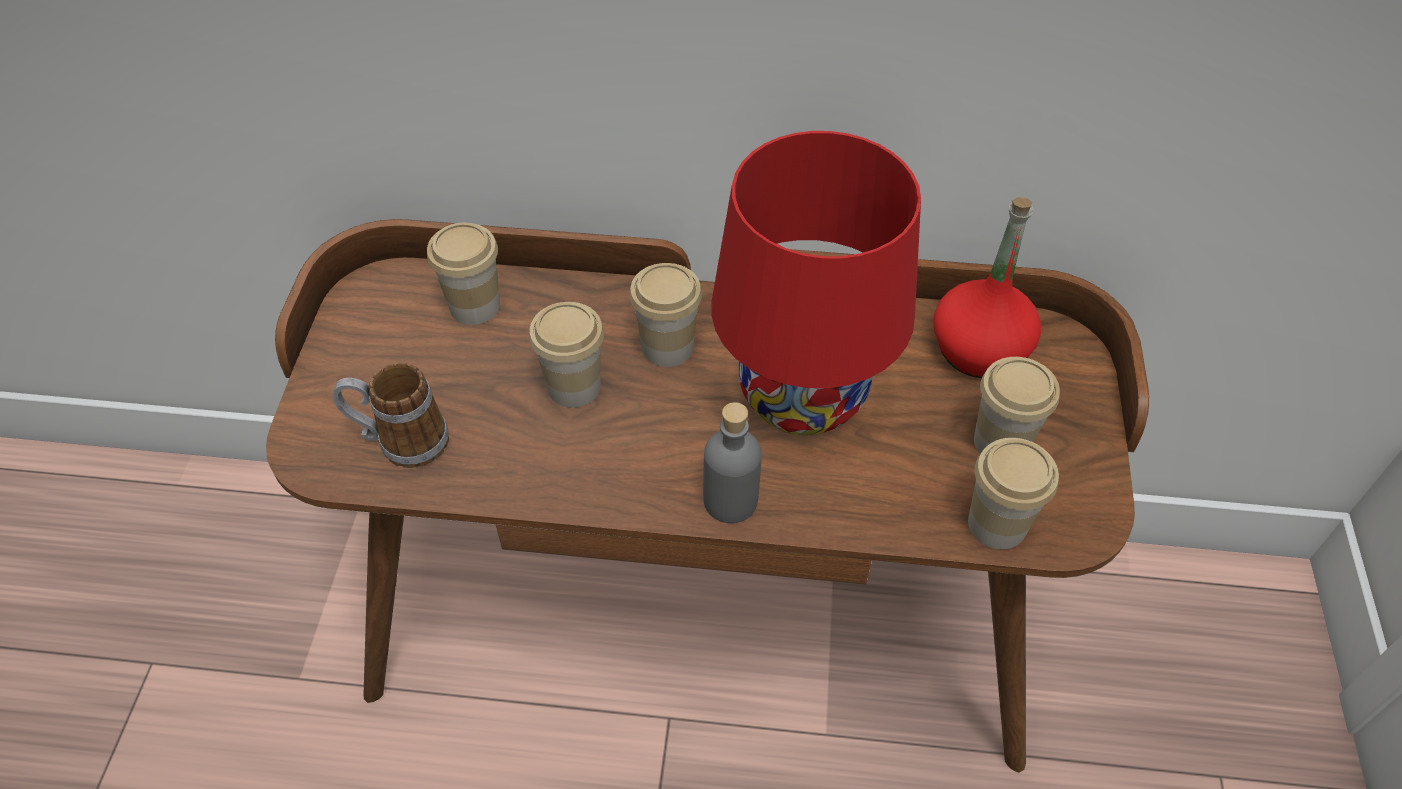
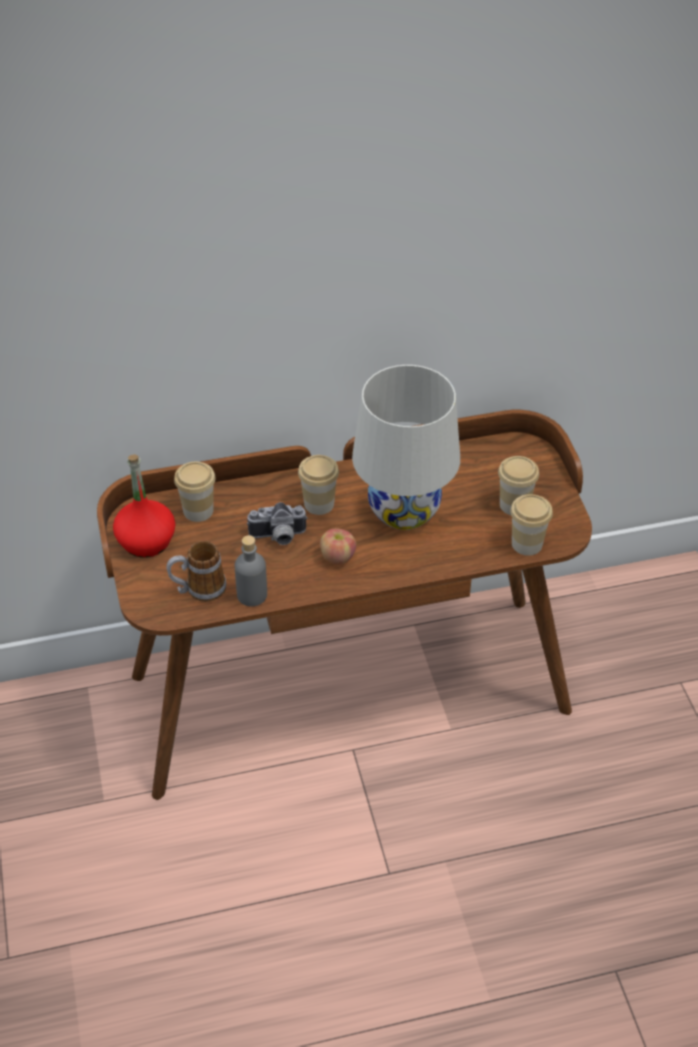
camera: 20 degrees left, 5 degrees down
(574, 386) = (278, 537): cup -> camera
(652, 450) = (337, 557): none -> apple
(730, 500) = (390, 569): grey bottle -> grey bottle (252, 595)
(801, 398) = (403, 511): red table lamp -> white table lamp
(979, 349) = (485, 462): red bottle -> red bottle (146, 541)

